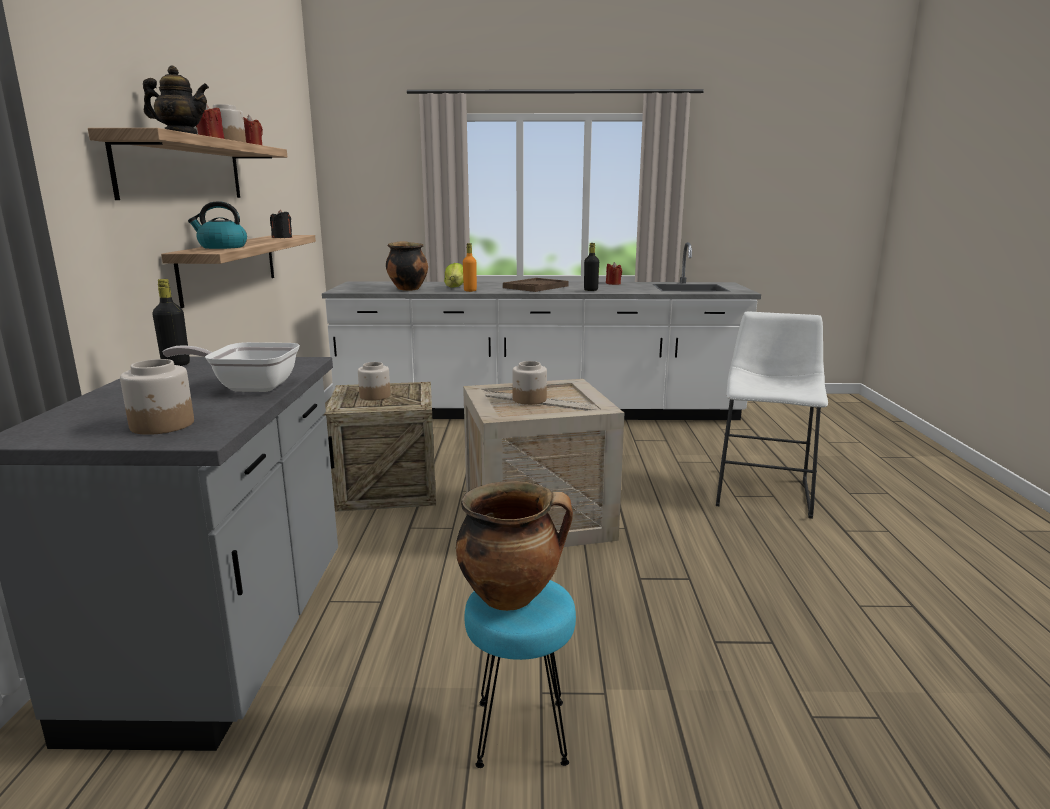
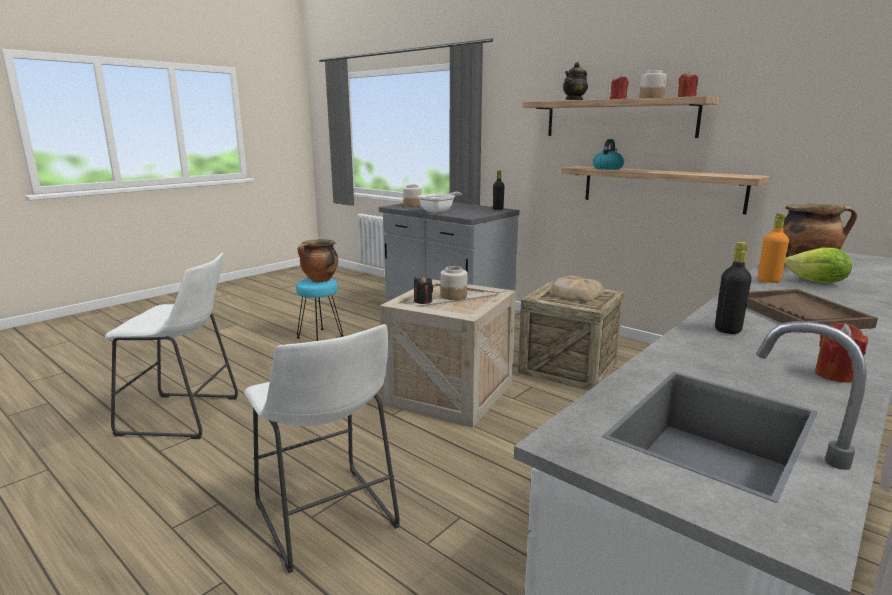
camera: 130 degrees right, 0 degrees up
(282, 238) = (703, 174): black candle -> black candle (423, 301)
(374, 396) = (575, 294): jar -> bread
(877, 644) = (186, 416): none -> white stool

